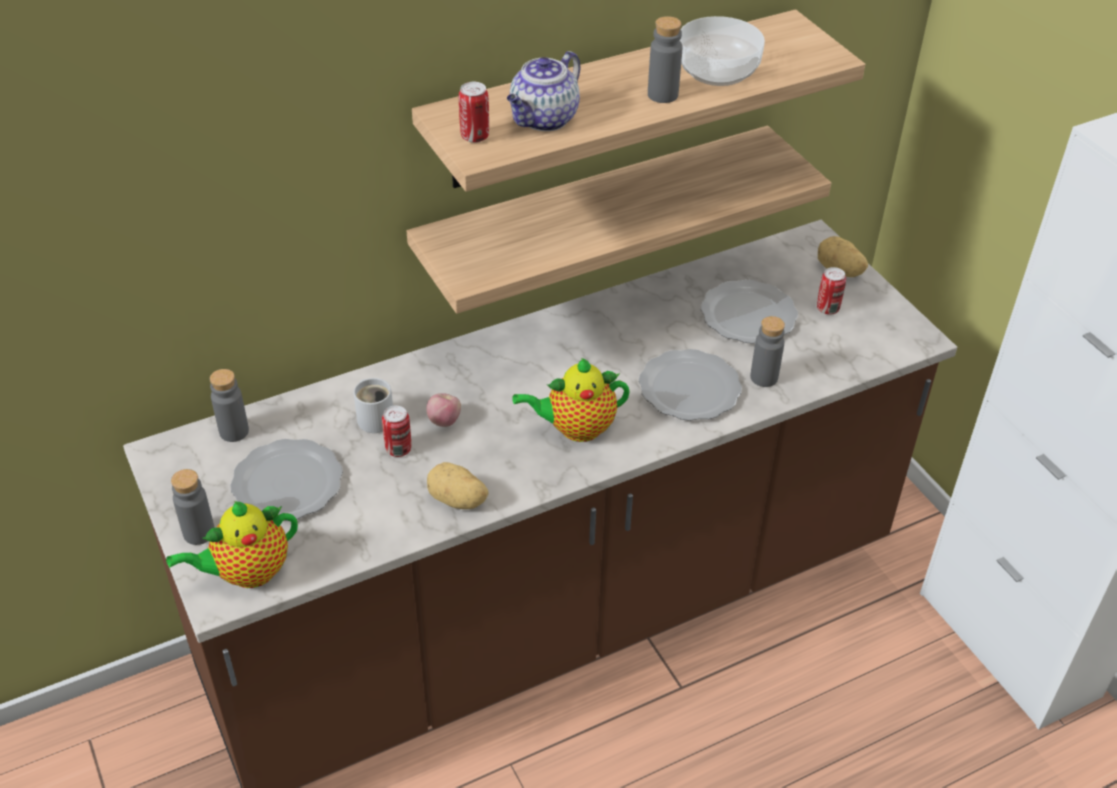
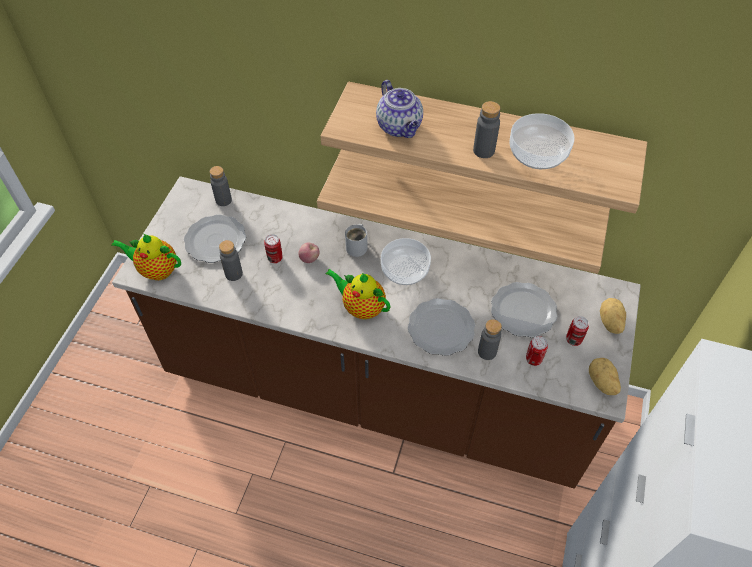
camera: 45 degrees right, 10 degrees up
(199, 533) = (160, 238): grey bottle -> grey bottle (234, 274)
(375, 417) = (284, 235): white mug -> white mug (358, 246)
(457, 501) = (269, 302): potato -> potato (601, 383)
(474, 136) = (354, 116): can -> can (533, 359)
(544, 120) = (400, 127): teapot -> teapot turned 105 degrees counterclockwise
(574, 359) = (404, 270): none -> bowl

